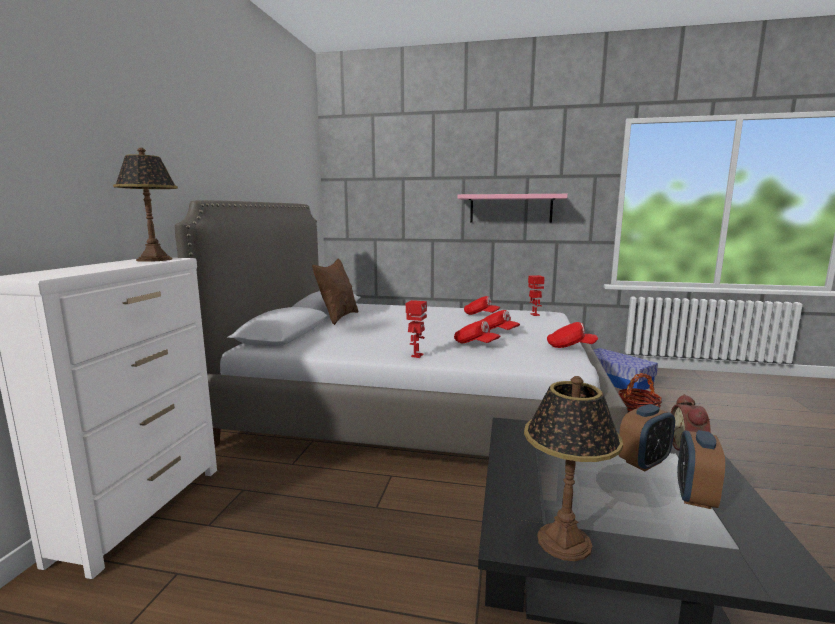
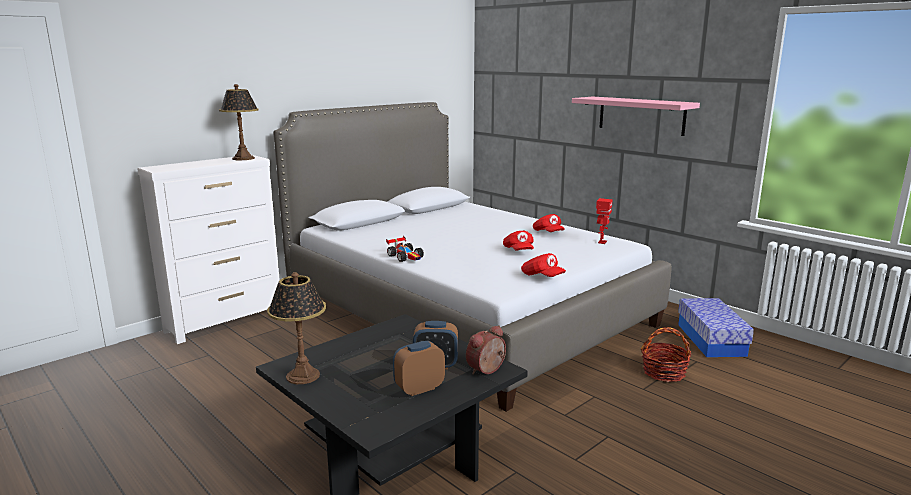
camera: 35 degrees right, 5 degrees up
(337, 317) = (423, 214): brown pillow -> none
(416, 355) = (406, 256): toy robot -> toy car
(475, 344) = (466, 257): red cap -> none

